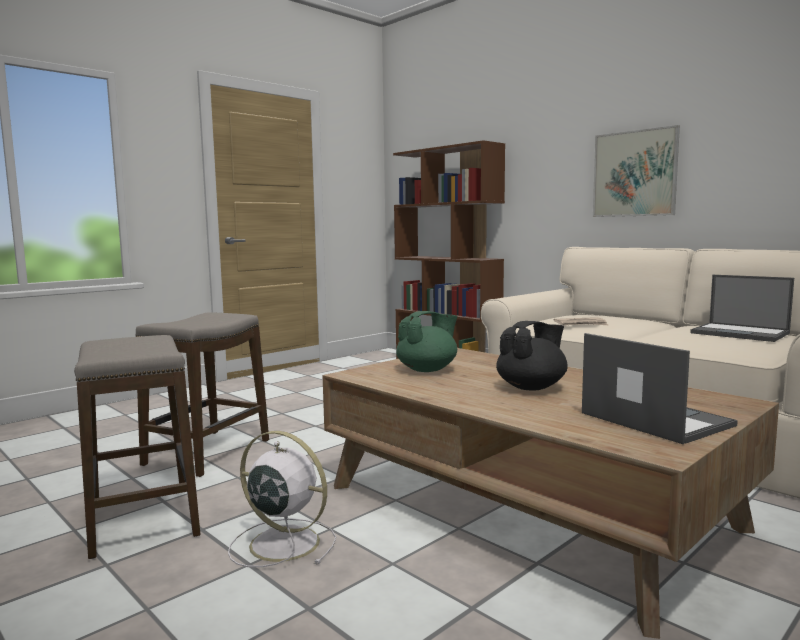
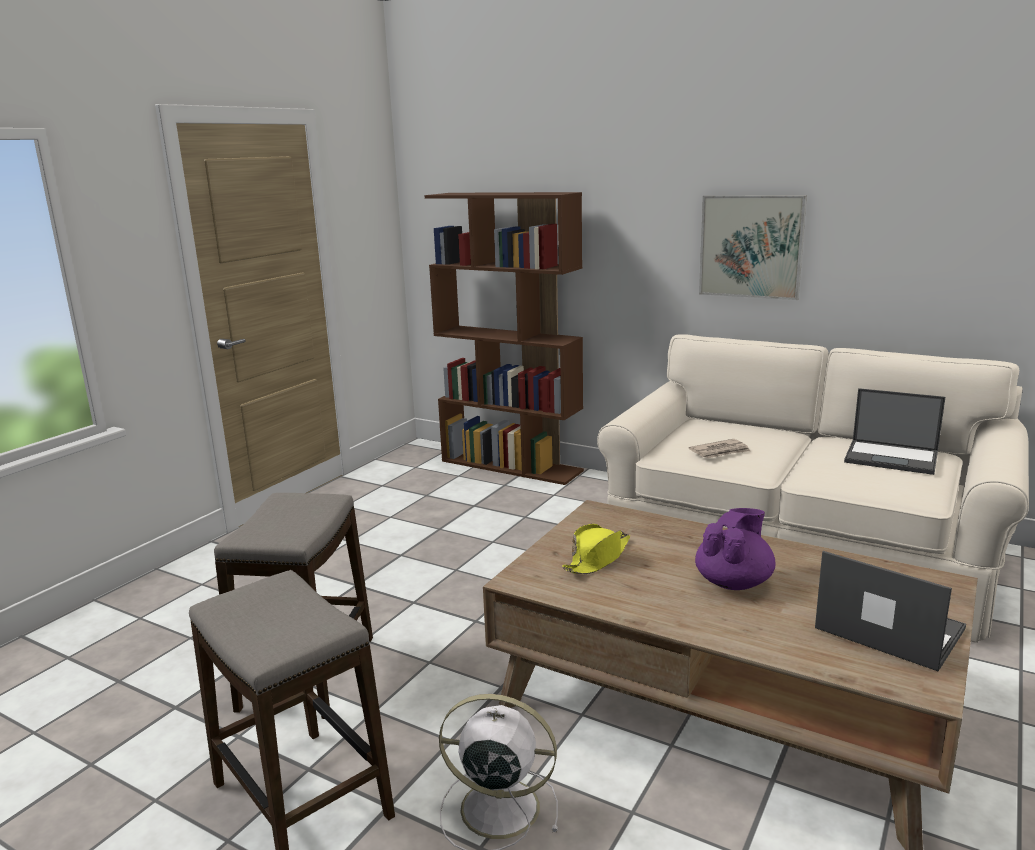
camera: 15 degrees left, 10 degrees up
(428, 370) = (597, 558): green teapot -> yellow hat
(532, 387) = (734, 582): black teapot -> purple teapot

